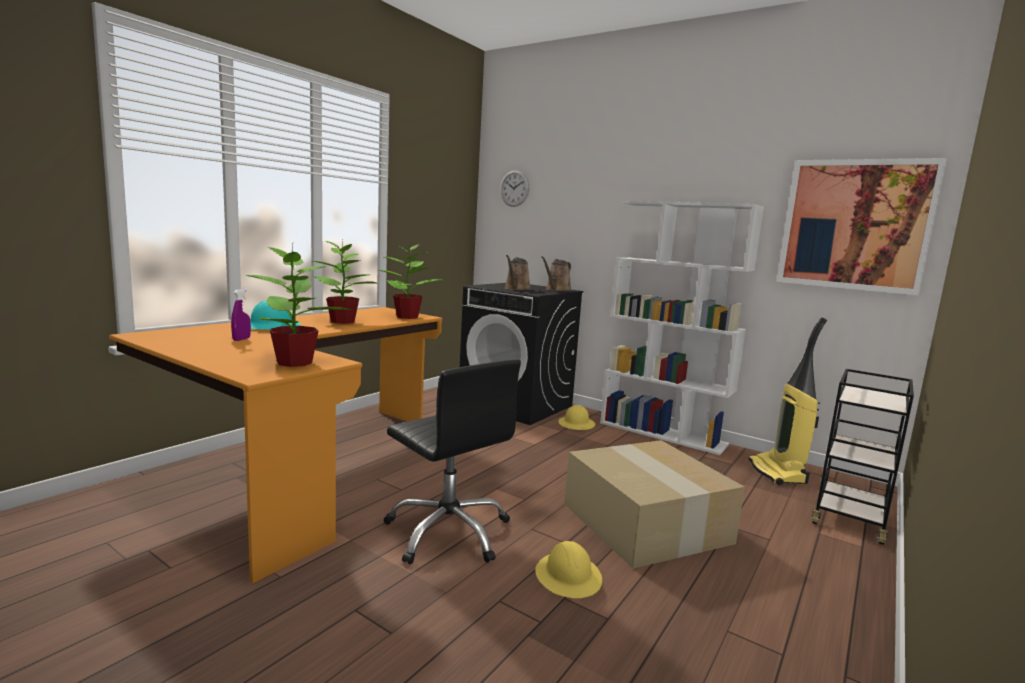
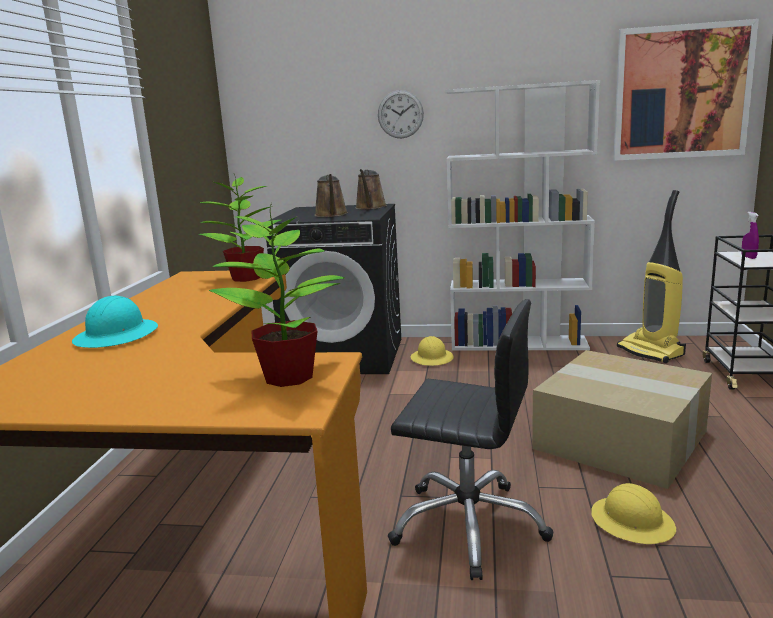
camera: 25 degrees left, 5 degrees up
(241, 339) = (128, 366): purple spray bottle -> purple spray bottle (748, 257)
(343, 321) = (189, 304): potted plant -> none
(514, 188) = (276, 86): wall clock -> wall clock (400, 114)

